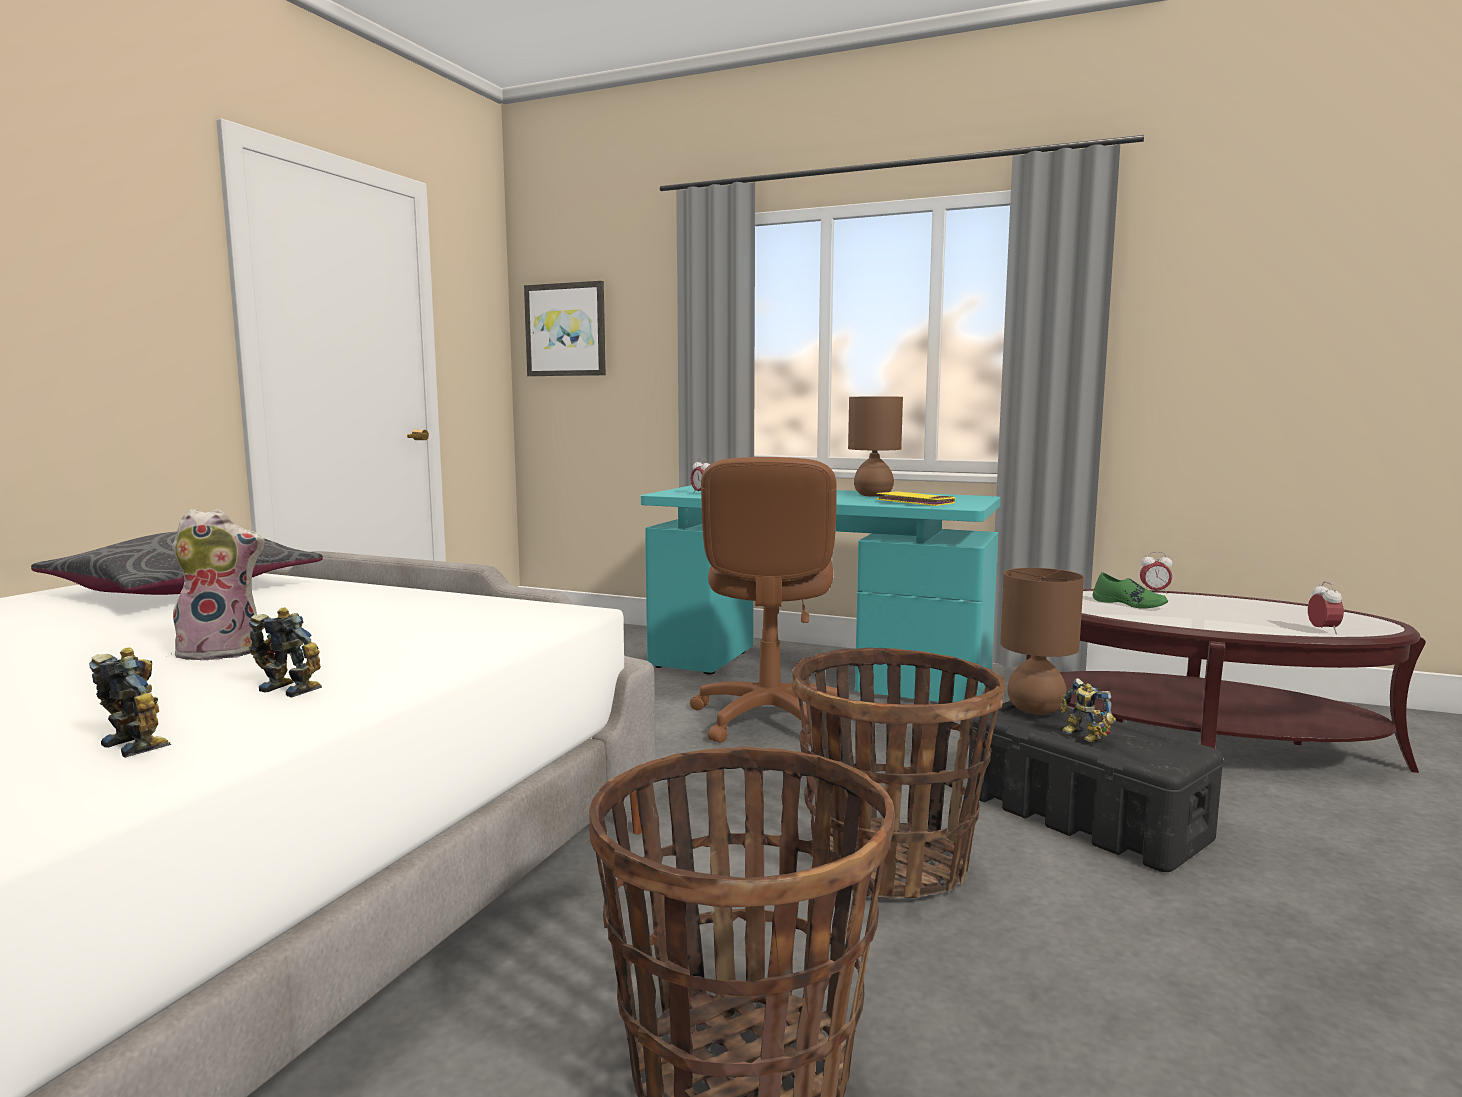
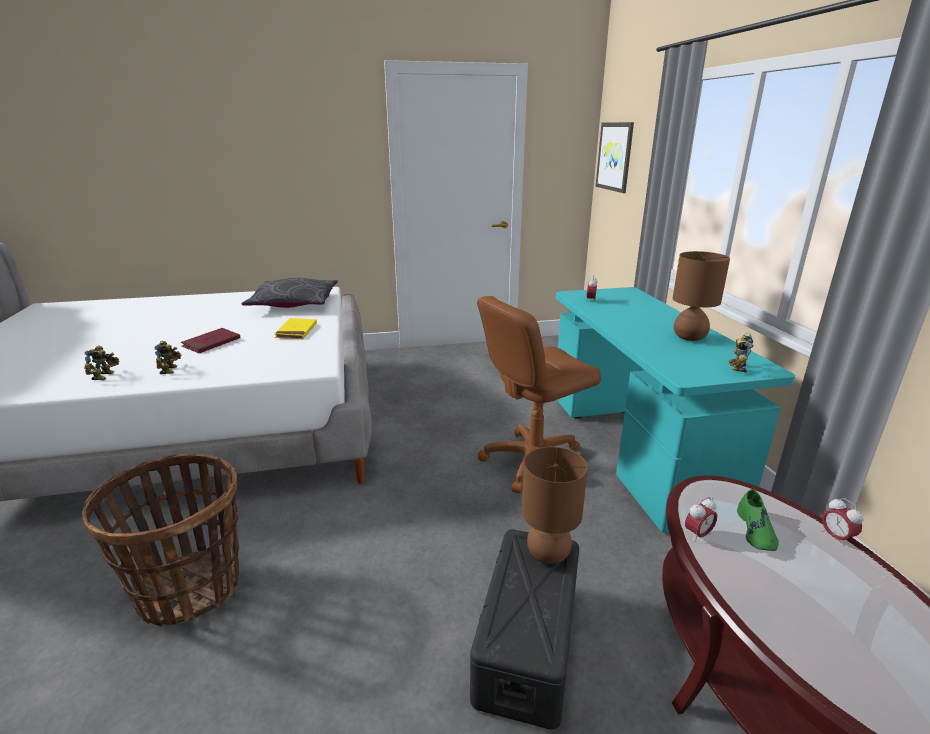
camera: 55 degrees right, 15 degrees up
(223, 651) = (211, 343): plush toy -> red book
(889, 864) = (389, 572): basket -> none
(915, 503) = (673, 358): yellow book -> yellow book (296, 331)
(1082, 736) = (513, 589): toy robot -> toy robot (736, 367)
(1323, 630) = (843, 687): alarm clock -> alarm clock (697, 535)

